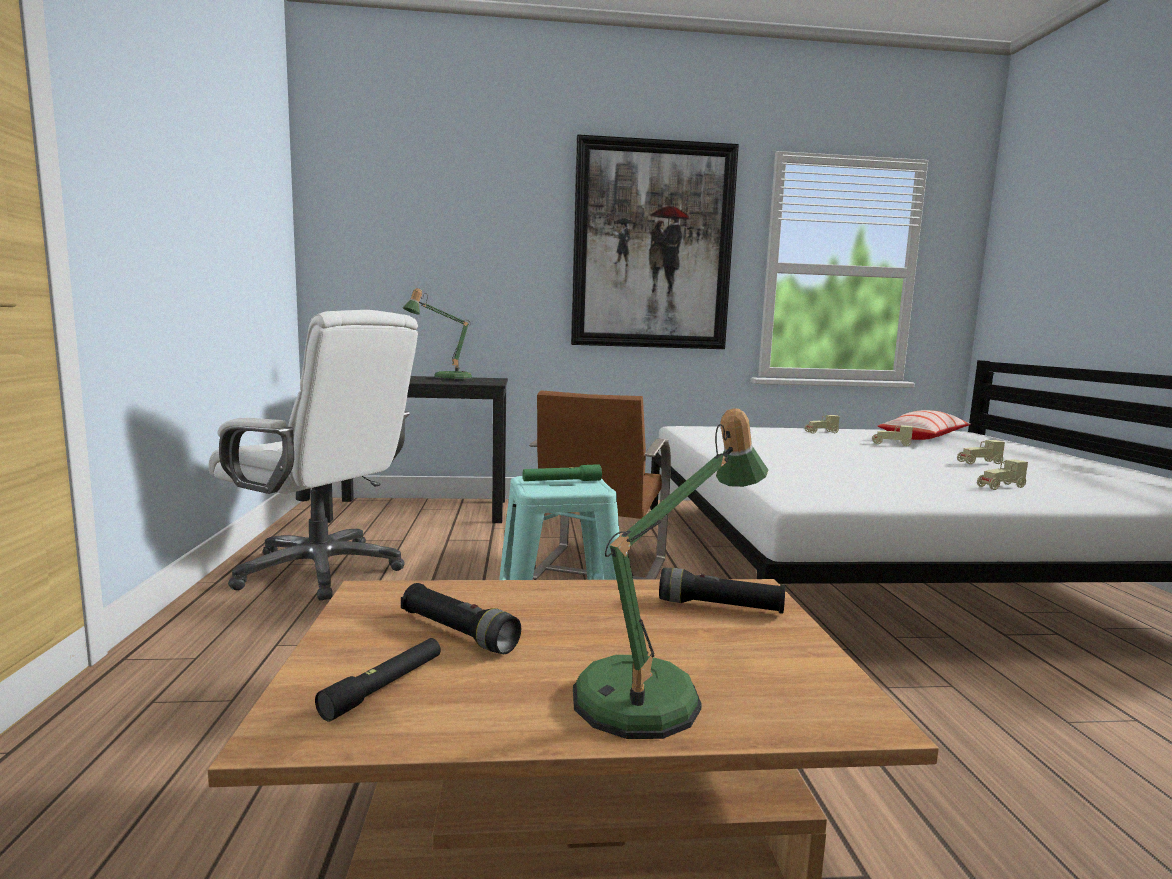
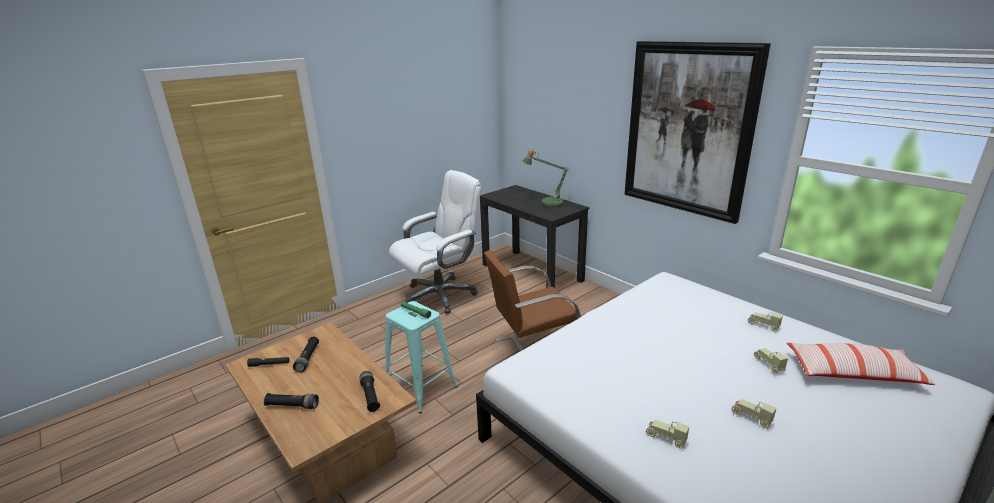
camera: 55 degrees right, 15 degrees up
(321, 570) = (440, 295): white office chair -> white office chair turned 120 degrees counterclockwise
(654, 693) = (292, 406): table lamp -> black flashlight

